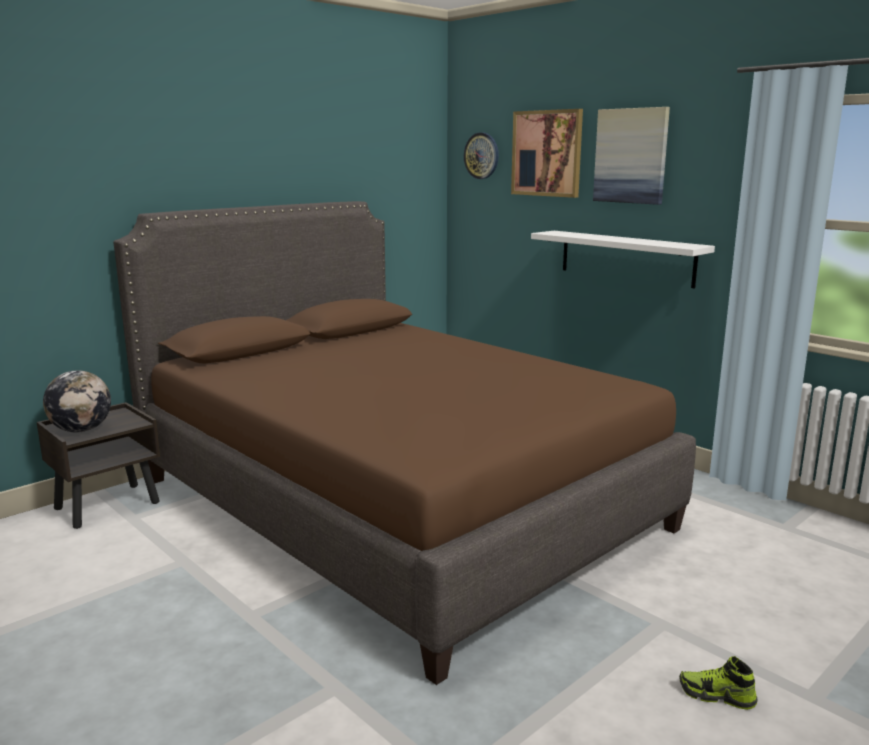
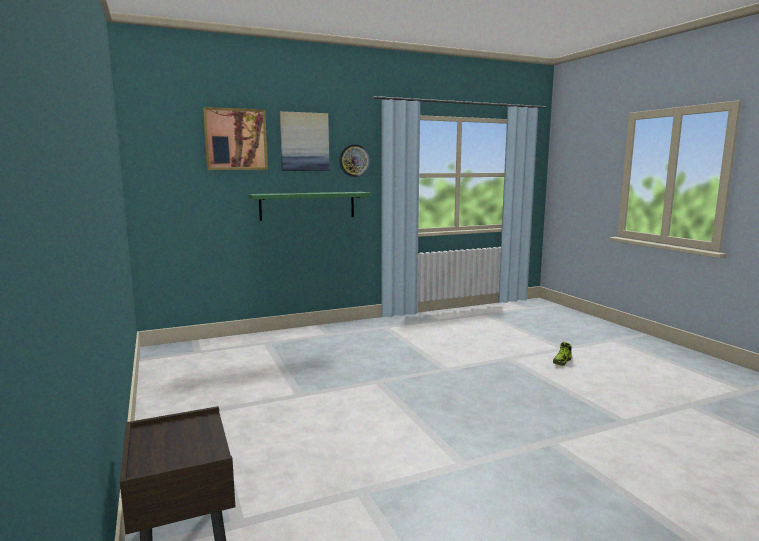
camera: 70 degrees left, 5 degrees down
(81, 430) = (187, 452): globe -> none
(395, 503) = (332, 394): brown bed -> none
(481, 156) = (166, 140): wall clock -> wall clock (354, 160)
(626, 258) = (307, 205): white shelf -> green shelf

